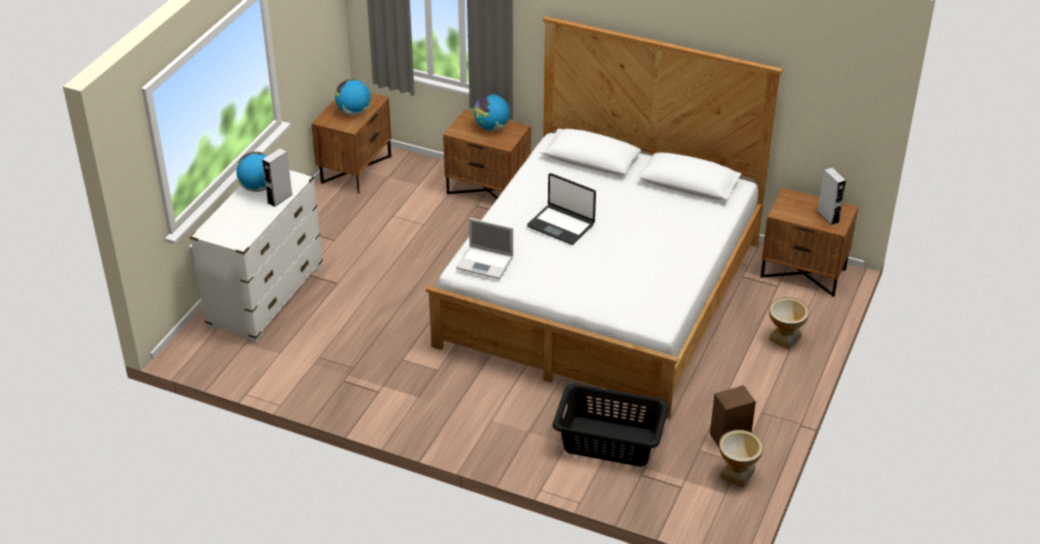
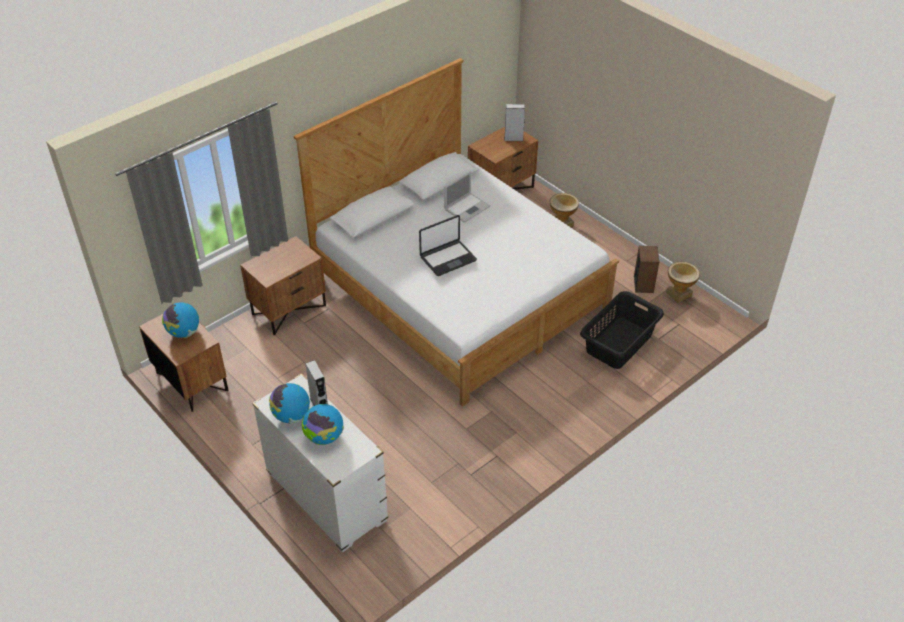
camera: 65 degrees left, 5 degrees up
(486, 263) = (468, 313): laptop -> laptop (467, 207)
(491, 127) = (280, 257): globe -> globe (324, 437)

